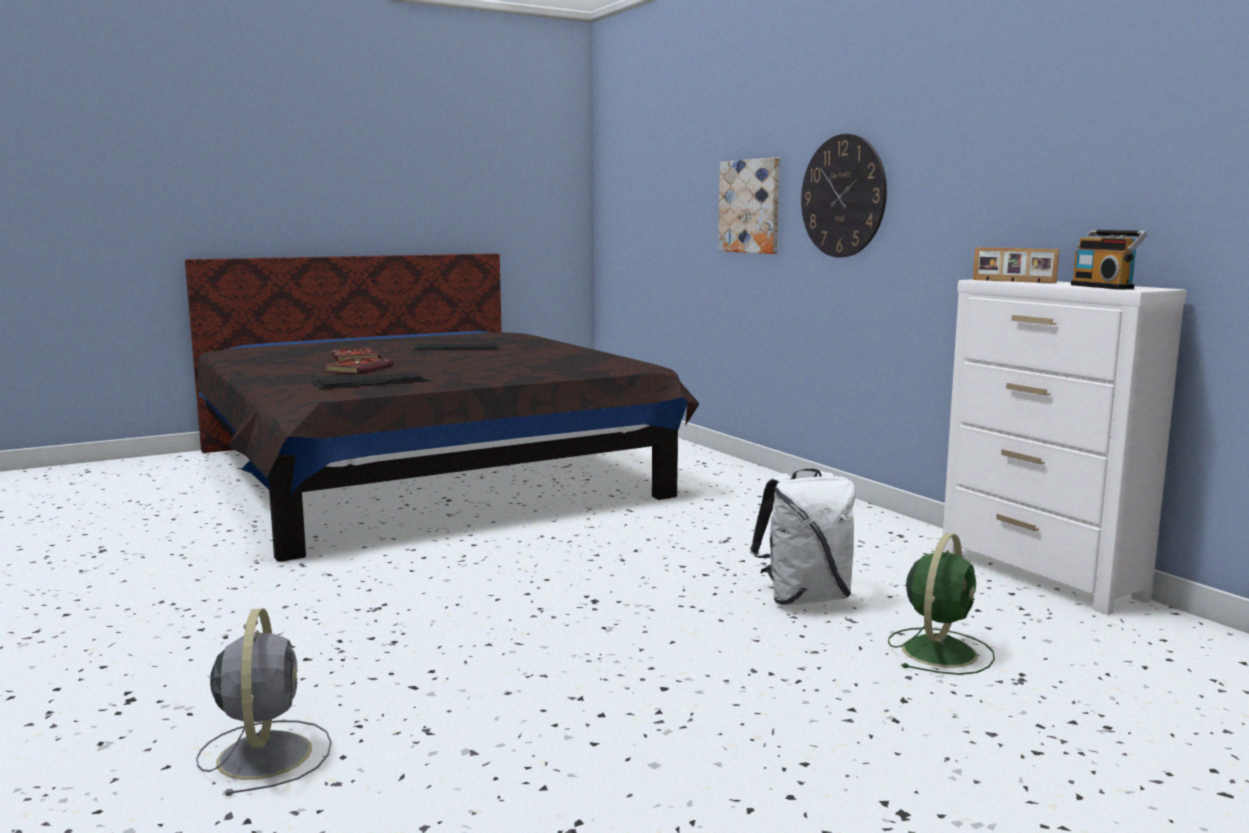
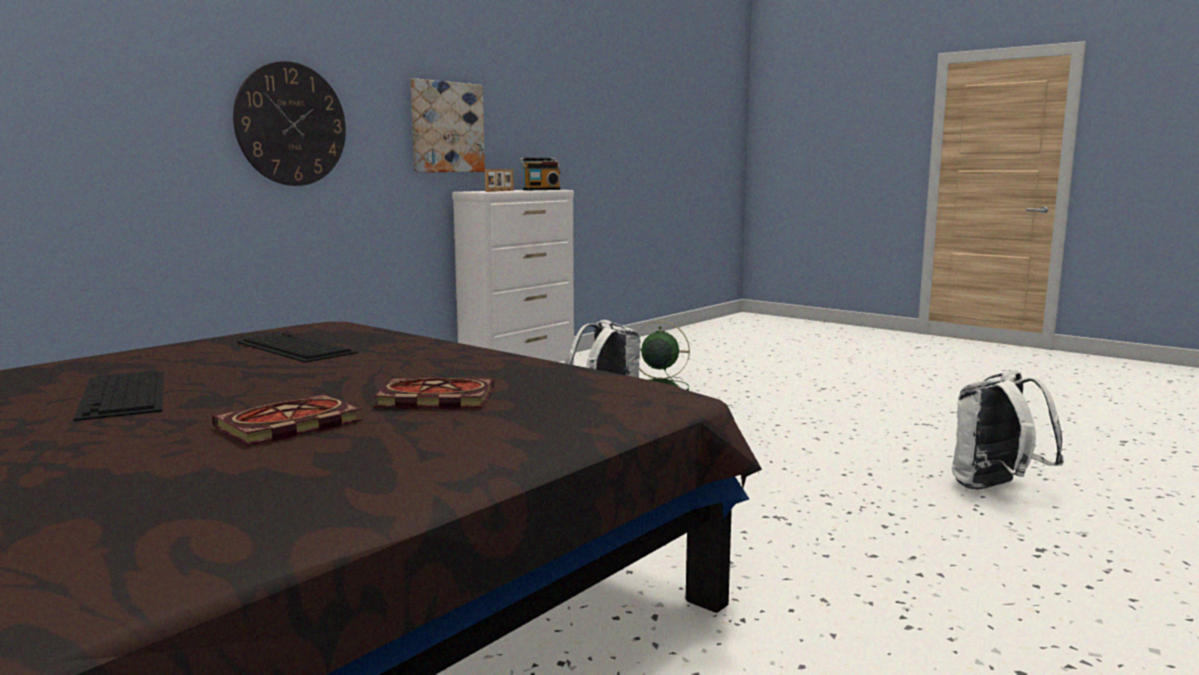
camera: 110 degrees left, 0 degrees up
(265, 753) = (996, 488): grey fan -> white backpack
(371, 381) = (549, 375): keyboard -> keyboard (294, 347)
(750, 206) = (131, 128): picture -> picture (447, 127)

